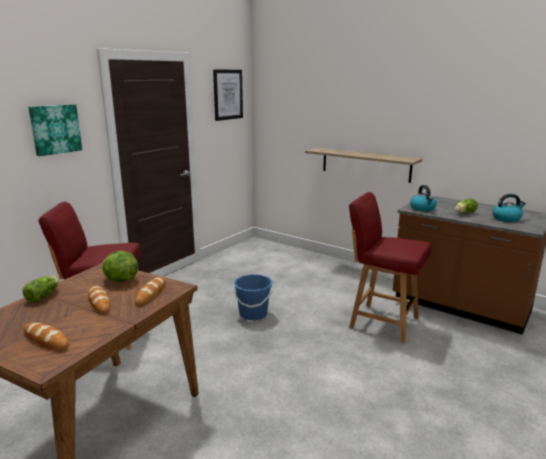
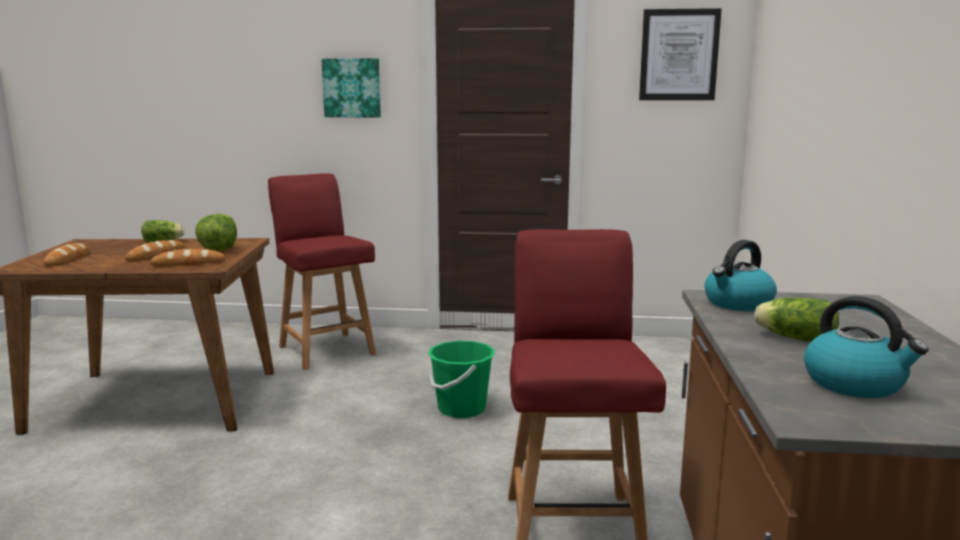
camera: 60 degrees right, 5 degrees down
(253, 314) = (461, 409): blue bucket -> green bucket
(365, 164) = (831, 204): shelf -> none

